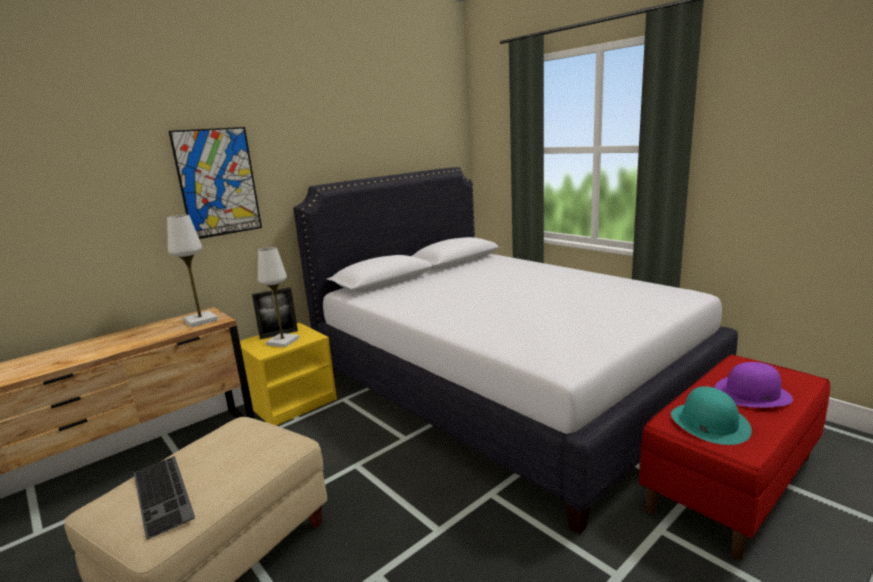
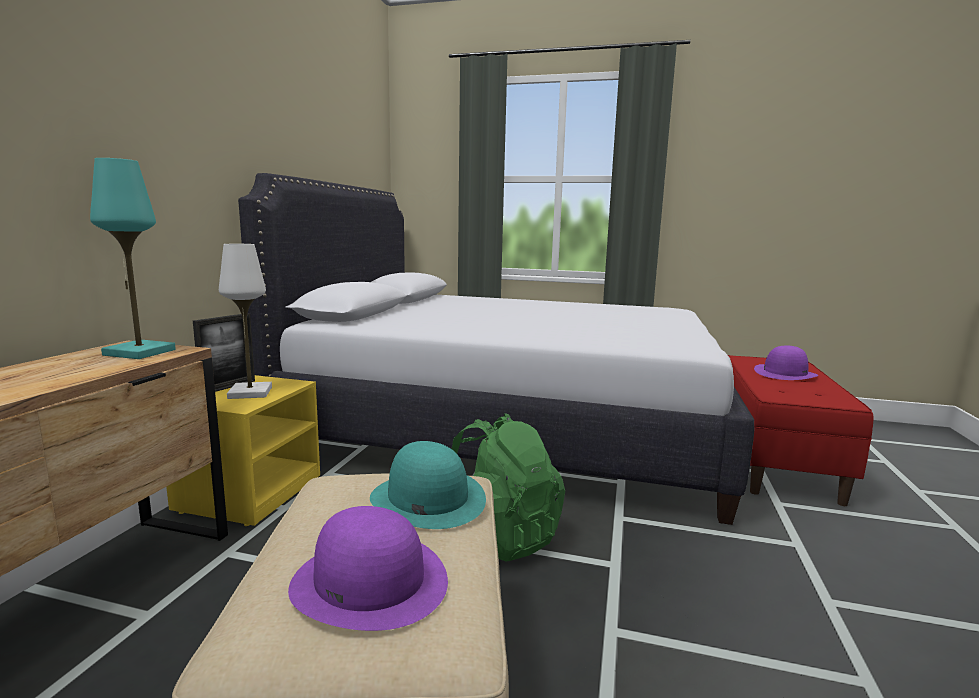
camera: 35 degrees left, 5 degrees down
(165, 494) = (370, 581): keyboard -> purple hat
(200, 320) = (139, 352): white table lamp -> turquoise table lamp
(218, 182) = (141, 132): picture -> none
(390, 480) = (499, 536): none -> green backpack
(709, 422) = (795, 392): turquoise hat -> turquoise hat (427, 498)

